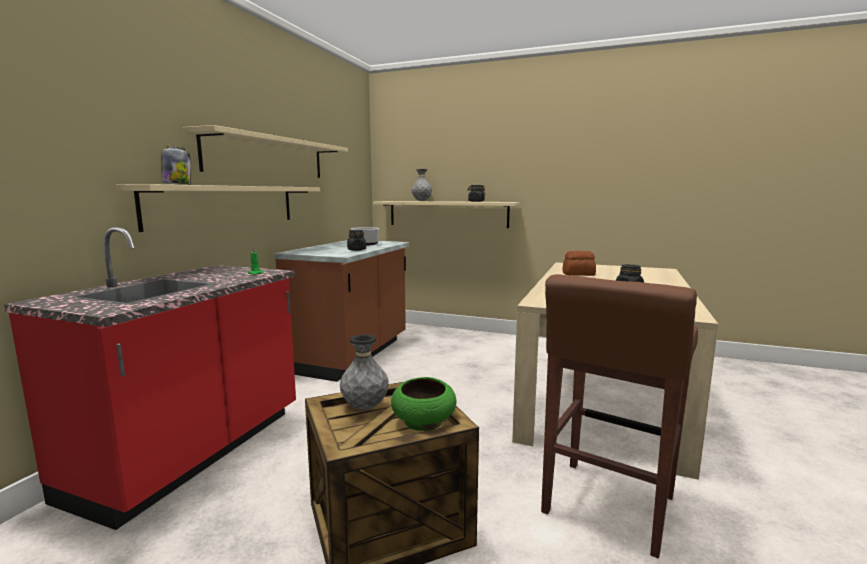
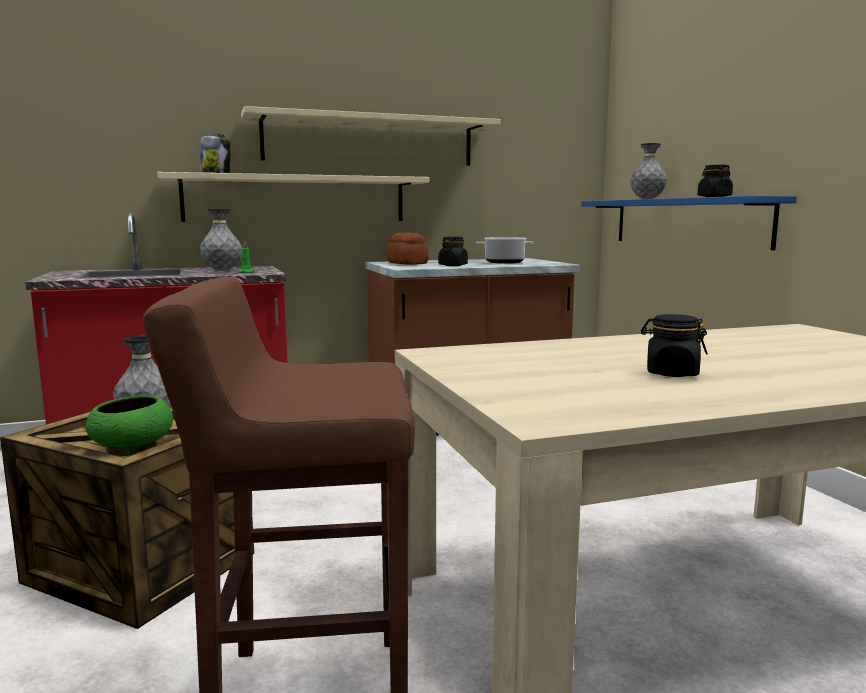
camera: 50 degrees right, 0 degrees up
(219, 275) = (222, 271): none -> grey vase
(447, 214) = (687, 222): beige shelf -> blue shelf
(578, 274) = (725, 341): bread -> bread (407, 263)

